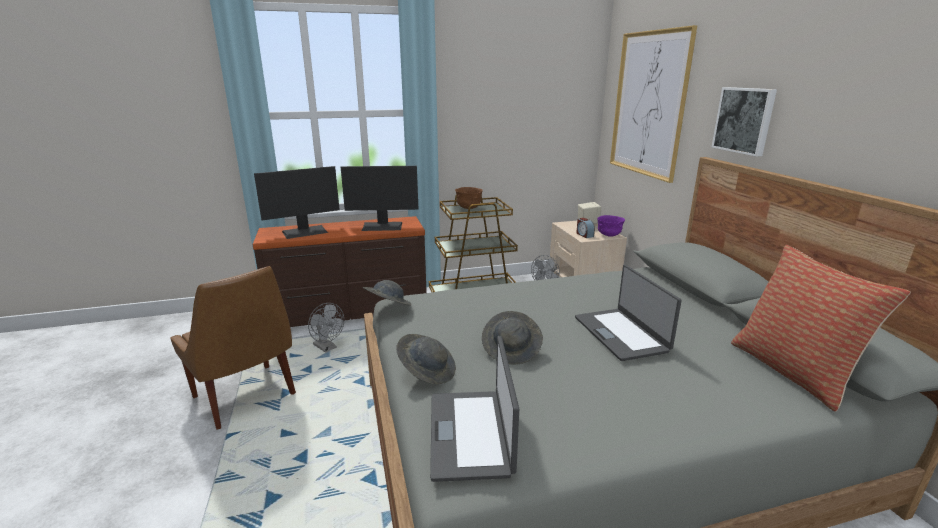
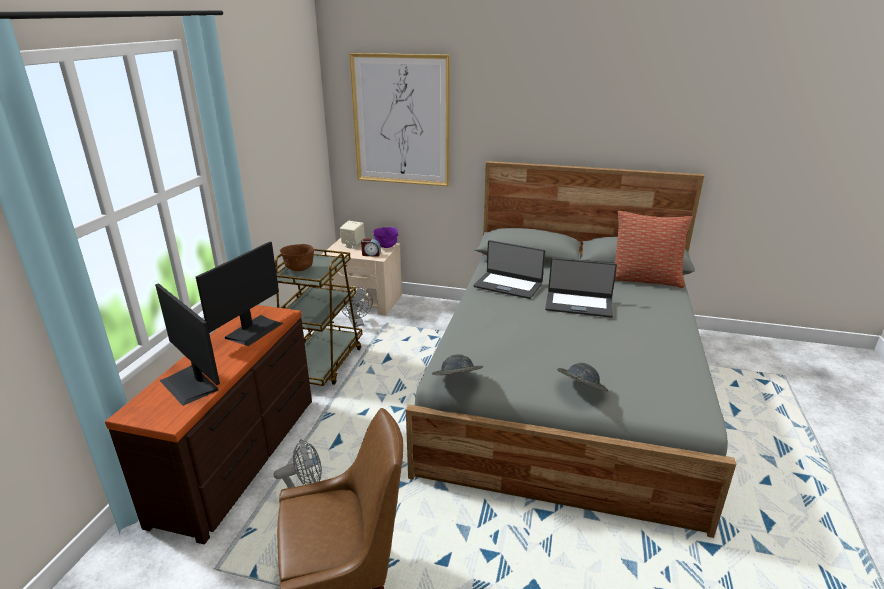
camera: 60 degrees left, 5 degrees up
(305, 232) = (190, 384): monitor -> monitor turned 135 degrees clockwise
(471, 433) = (664, 393): laptop -> laptop (508, 285)
(512, 350) = (571, 348): grey hat -> none
(744, 120) = (515, 130): picture -> none

